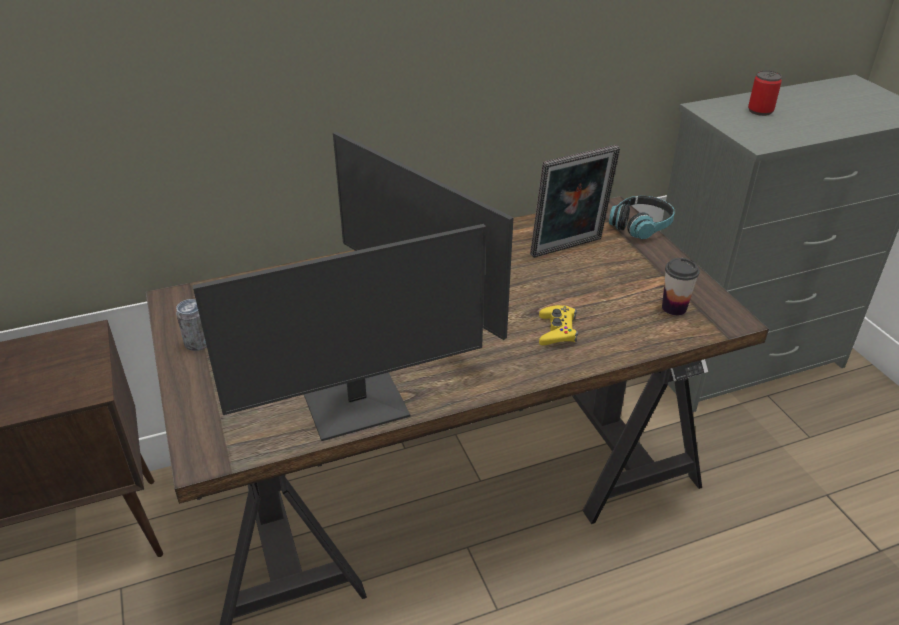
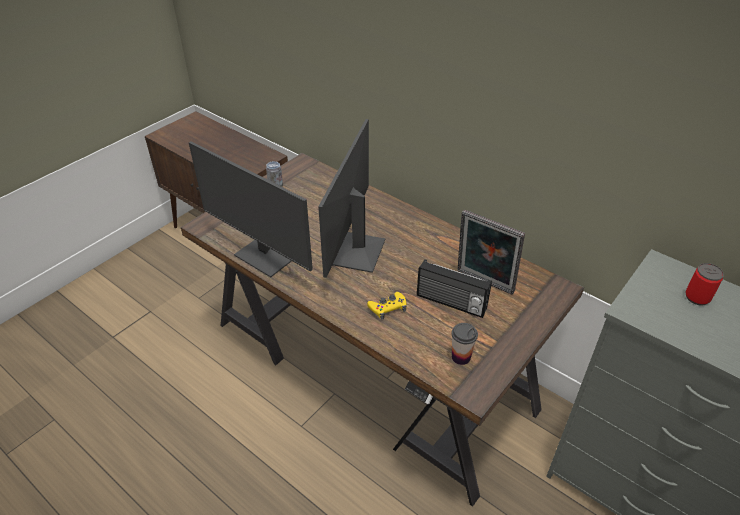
camera: 60 degrees right, 5 degrees up
(583, 282) = (450, 303): none -> radio
(641, 225) = (552, 310): headphones -> none

